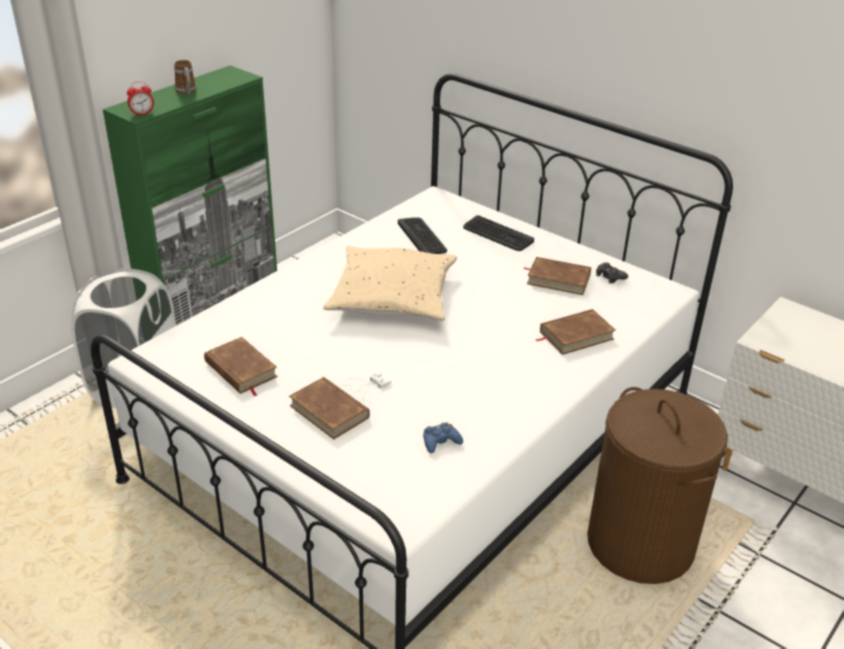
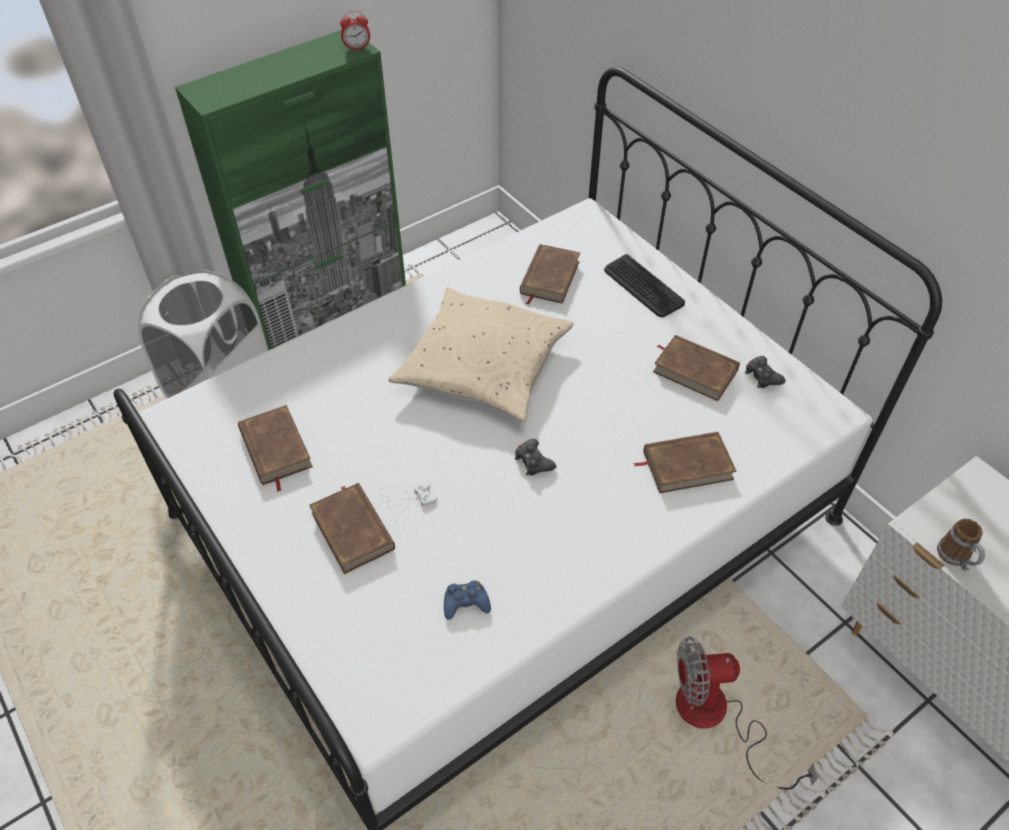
camera: 15 degrees right, 15 degrees up
(142, 114) = (216, 100): alarm clock -> alarm clock (357, 48)
(187, 92) = (281, 68): mug -> mug (956, 558)
(422, 237) = (549, 278): keyboard -> brown book
(457, 349) = (533, 461): none -> black game controller
(641, 543) = (716, 719): brown laundry basket -> fan

